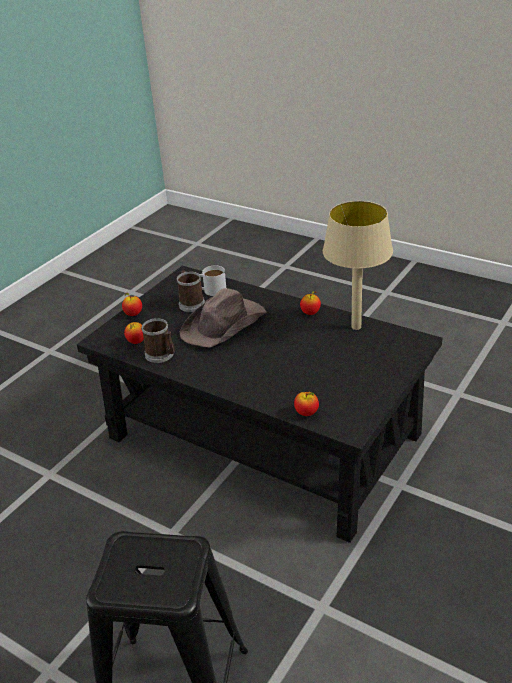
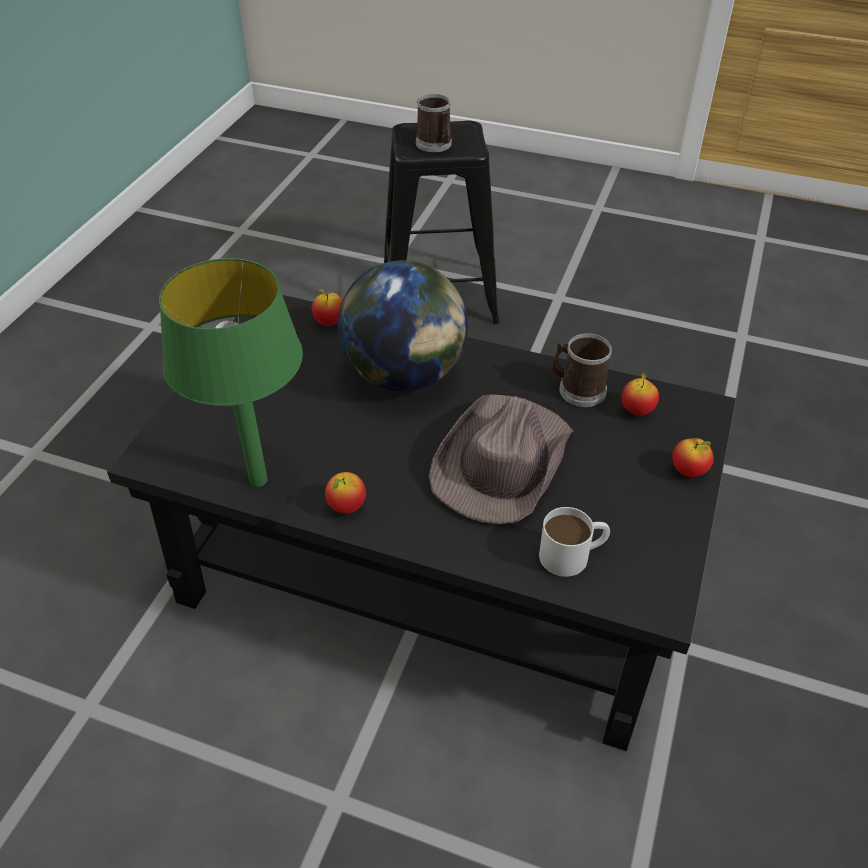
camera: 165 degrees right, 10 degrees up
(191, 303) = (594, 511): mug -> mug (436, 145)
(262, 372) = (405, 375): none -> globe
(355, 326) = (259, 480): beige table lamp -> green table lamp

